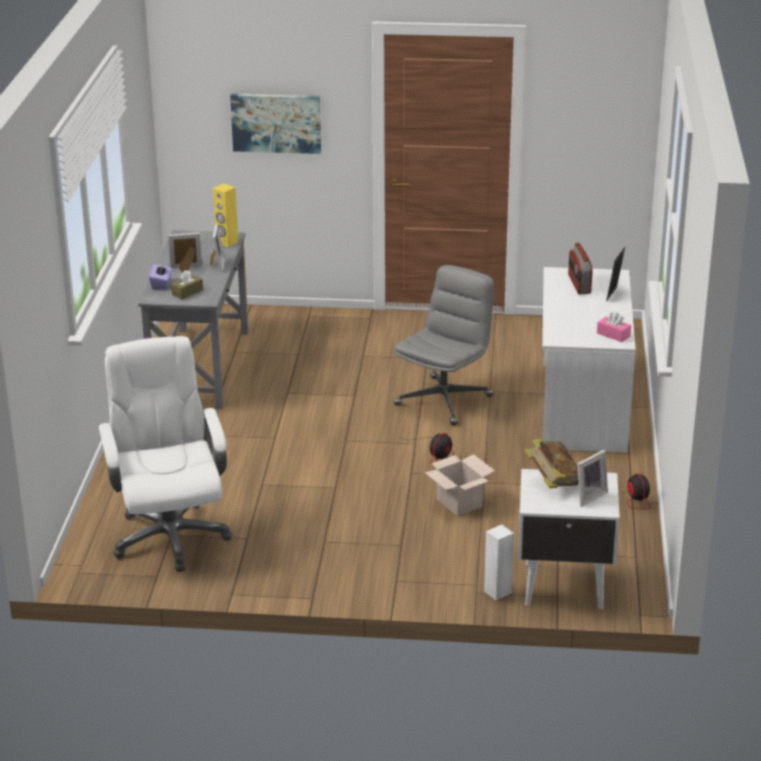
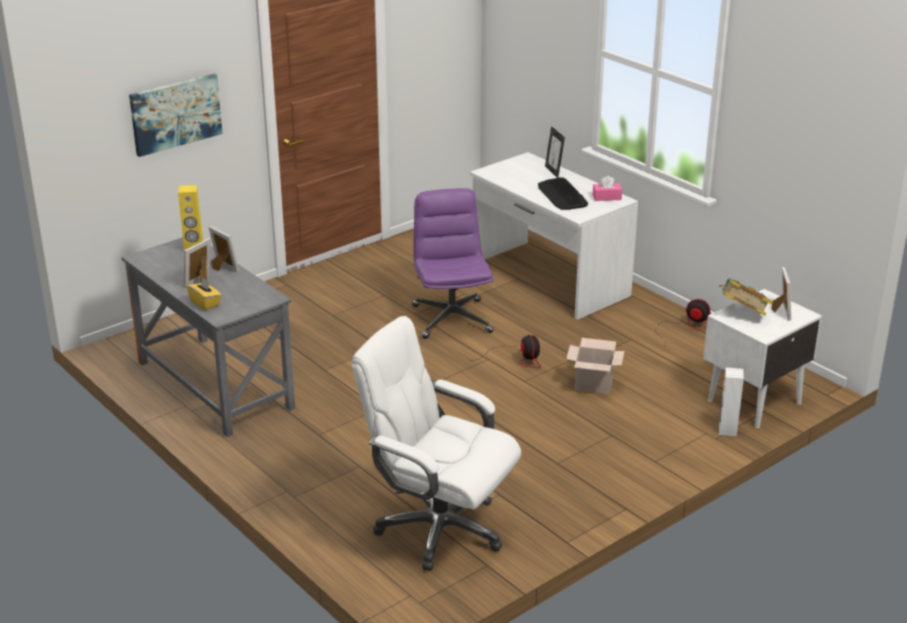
camera: 45 degrees left, 0 degrees up
(161, 284) = (205, 303): purple tissue box -> yellow tissue box
(187, 292) = (242, 299): brown tissue box -> none
(444, 400) = (451, 318): grey office chair -> purple office chair
(578, 284) = (517, 174): radio -> none
(578, 317) = (562, 195): none -> keyboard

